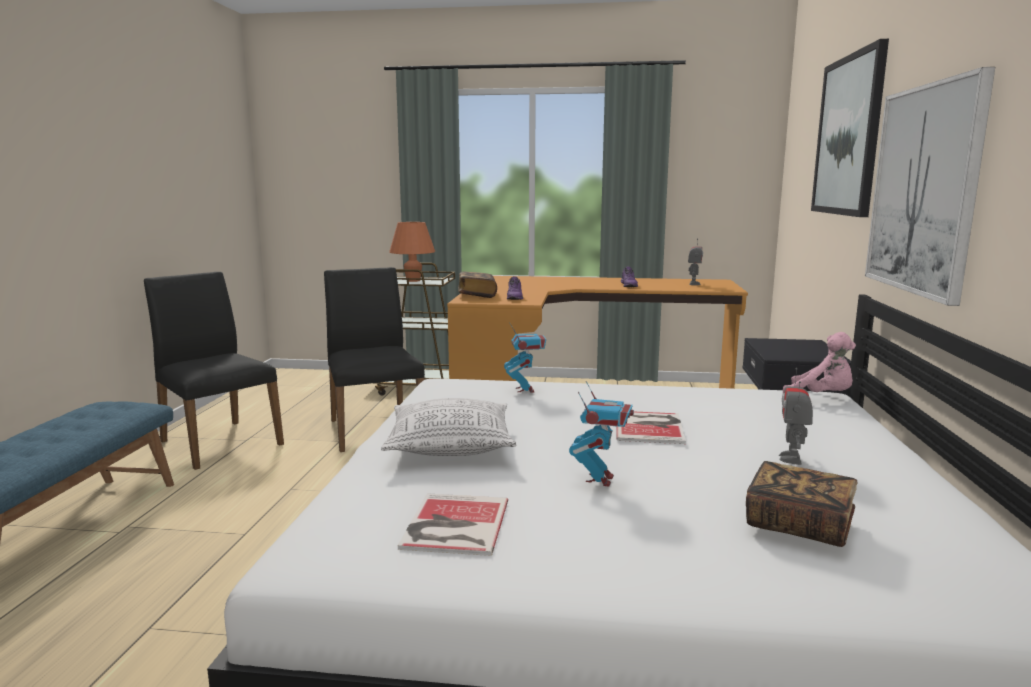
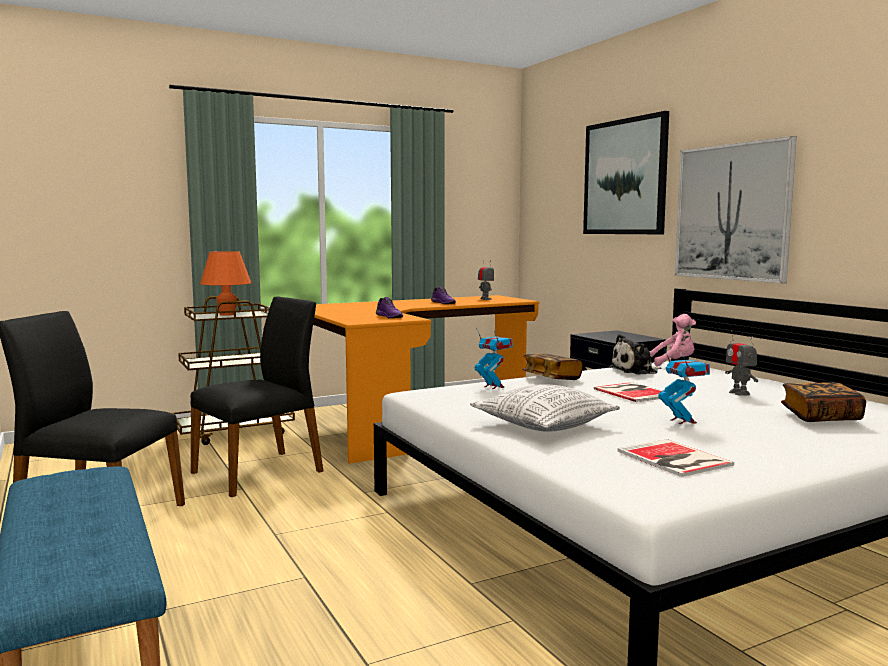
camera: 35 degrees left, 5 degrees down
(375, 429) = (260, 472): black chair -> black chair turned 105 degrees clockwise
(477, 295) = (349, 318): book -> book (551, 378)
(740, 399) = (636, 371): none -> plush toy

